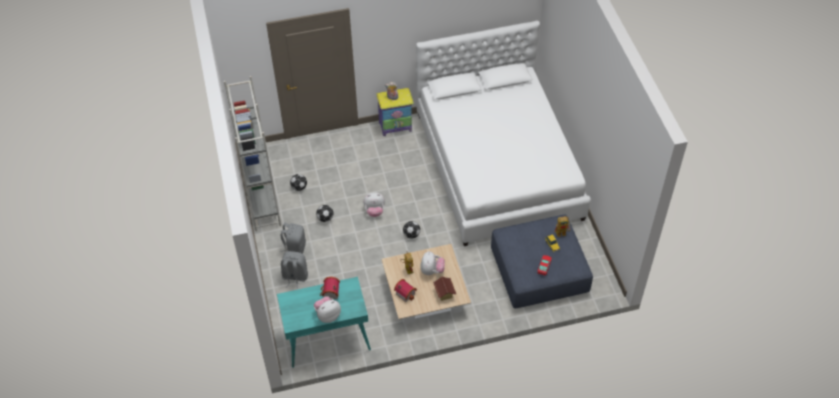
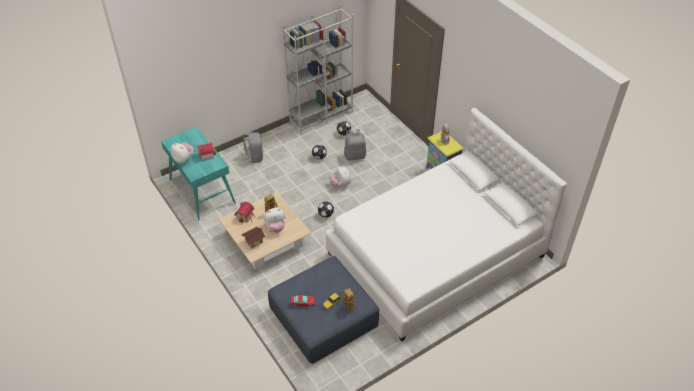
camera: 70 degrees right, 5 degrees down
(295, 249) = (281, 149): grey backpack -> grey backpack (355, 155)

